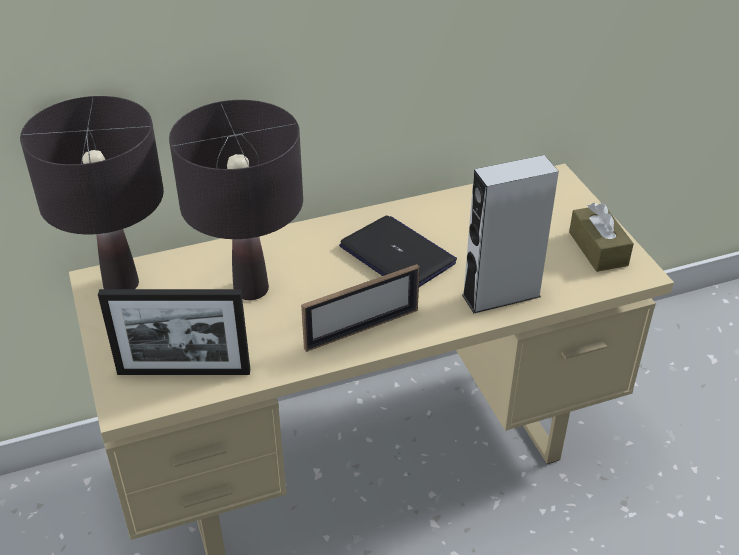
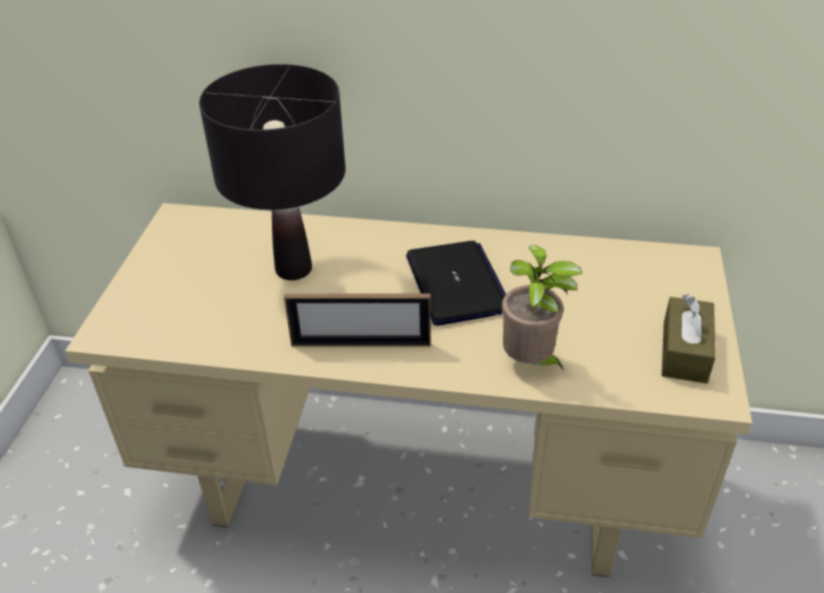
camera: 30 degrees right, 0 degrees up
(121, 284) = (192, 227): black table lamp -> none
(184, 372) = (173, 323): picture frame -> none
(501, 295) = (530, 363): grey speaker -> potted plant

